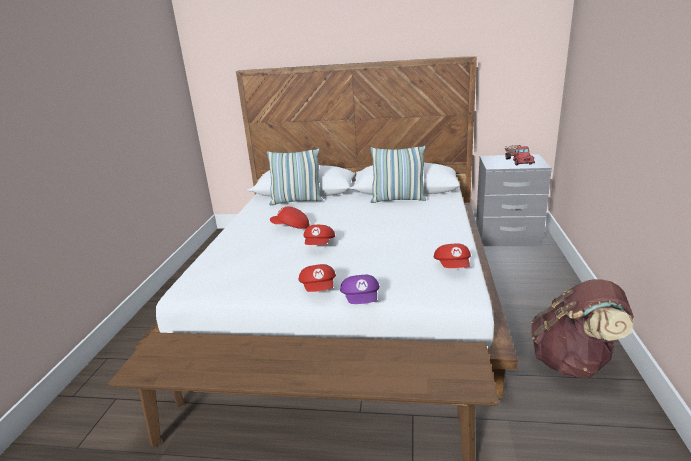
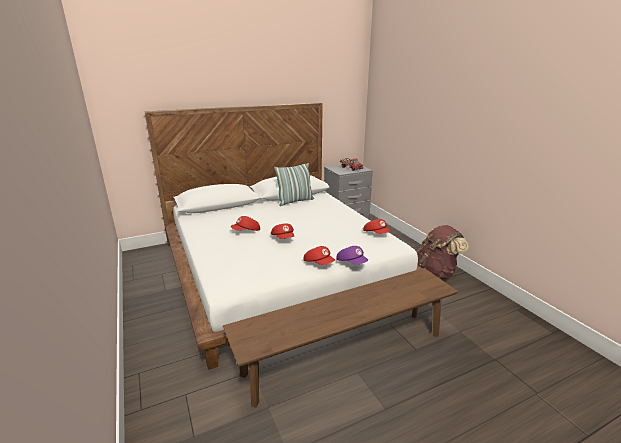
camera: 35 degrees left, 0 degrees up
(296, 201) = (222, 213): pillow -> none

